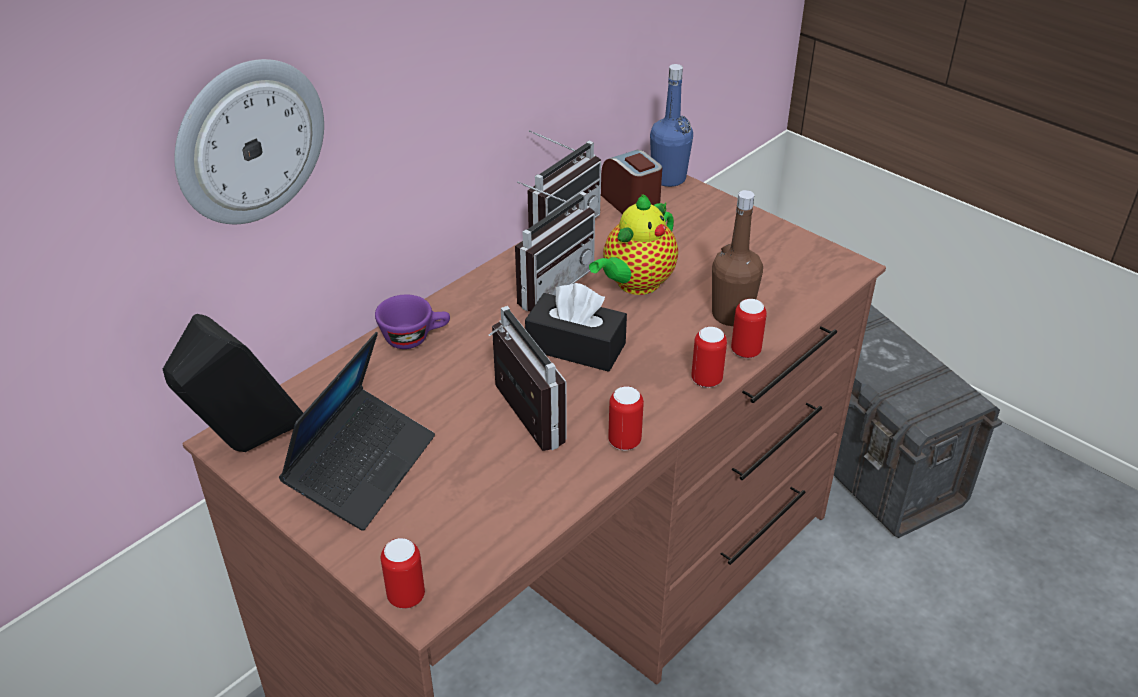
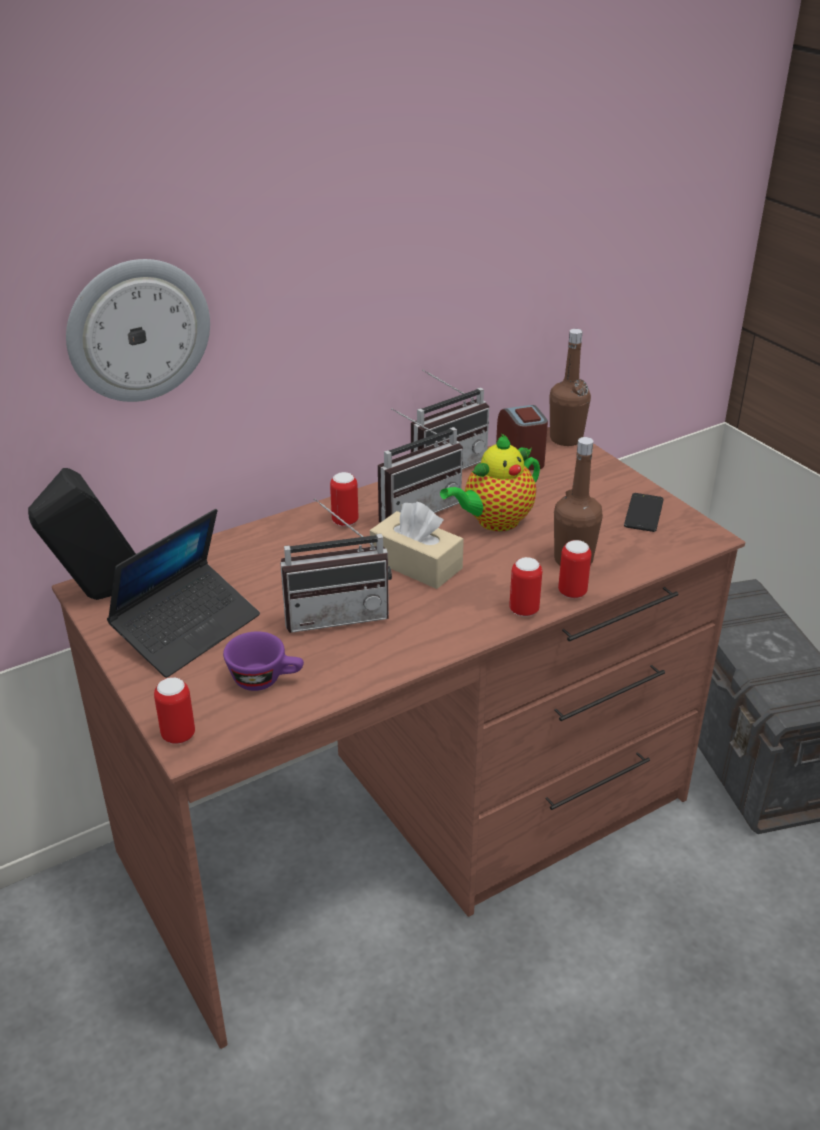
camera: 15 degrees right, 5 degrees down
(415, 337) = (278, 535): purple cup -> purple cup (266, 679)
(516, 419) = (336, 613): radio -> radio turned 90 degrees clockwise
(575, 346) = (416, 564): black tissue box -> beige tissue box
(624, 441) = (424, 648): can -> can (345, 521)
(668, 178) = (566, 439): blue bottle -> brown bottle
(778, 250) = (643, 513): none -> phone

